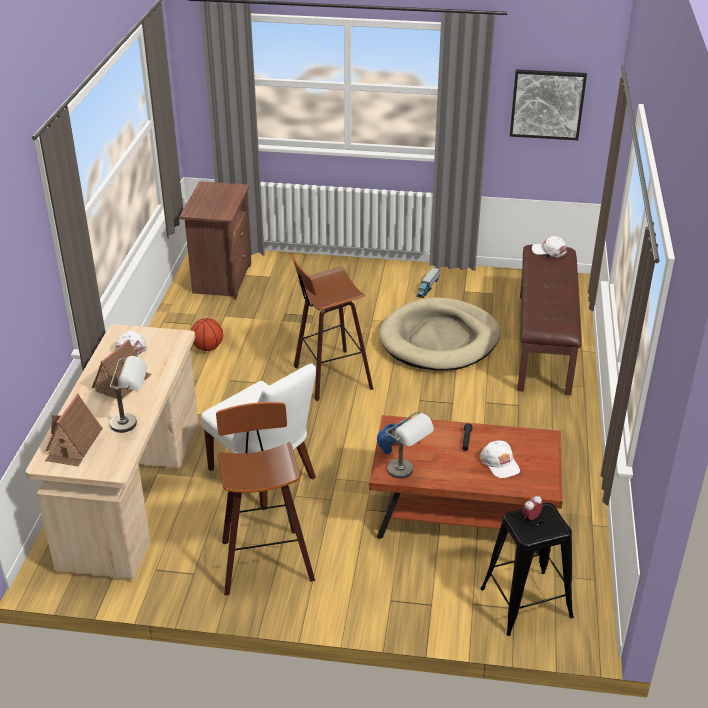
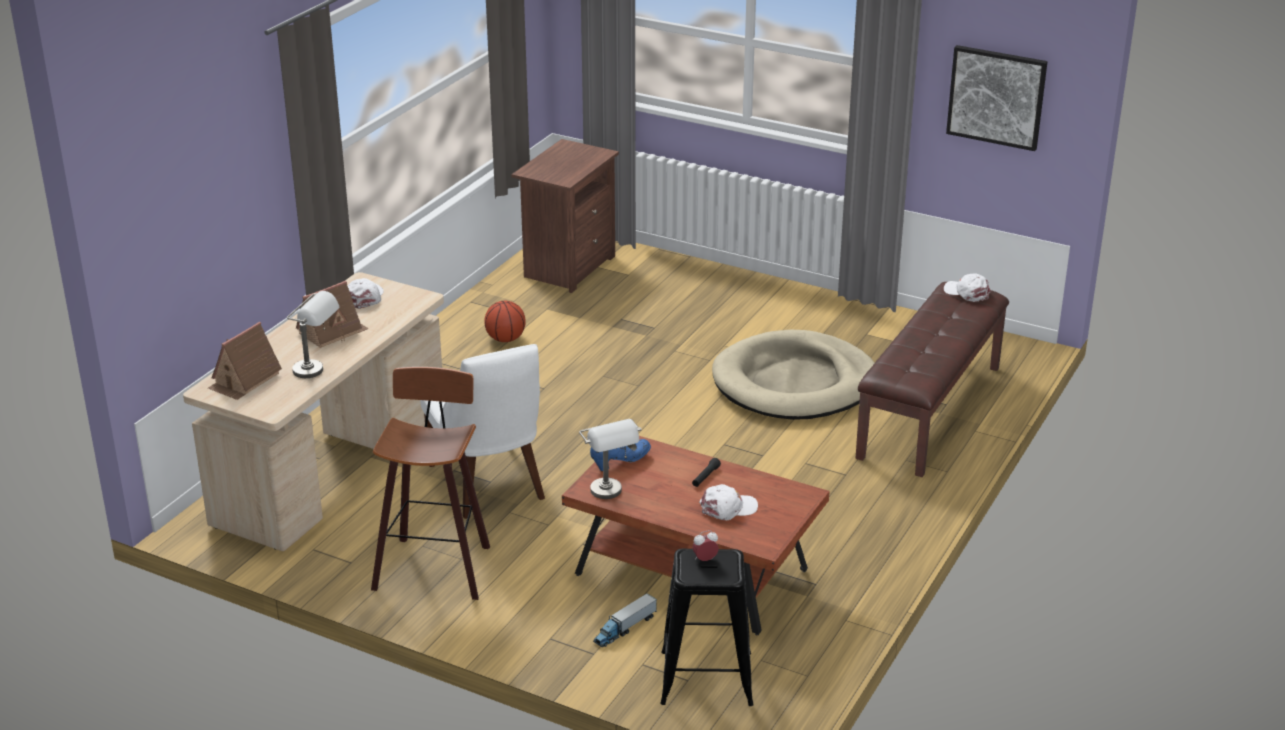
camera: 20 degrees right, 5 degrees down
(330, 377) = (630, 398): stool -> none
(427, 287) = (820, 322): toy truck -> toy truck (625, 628)
(500, 463) = (728, 508): white cap -> white cap turned 105 degrees counterclockwise

